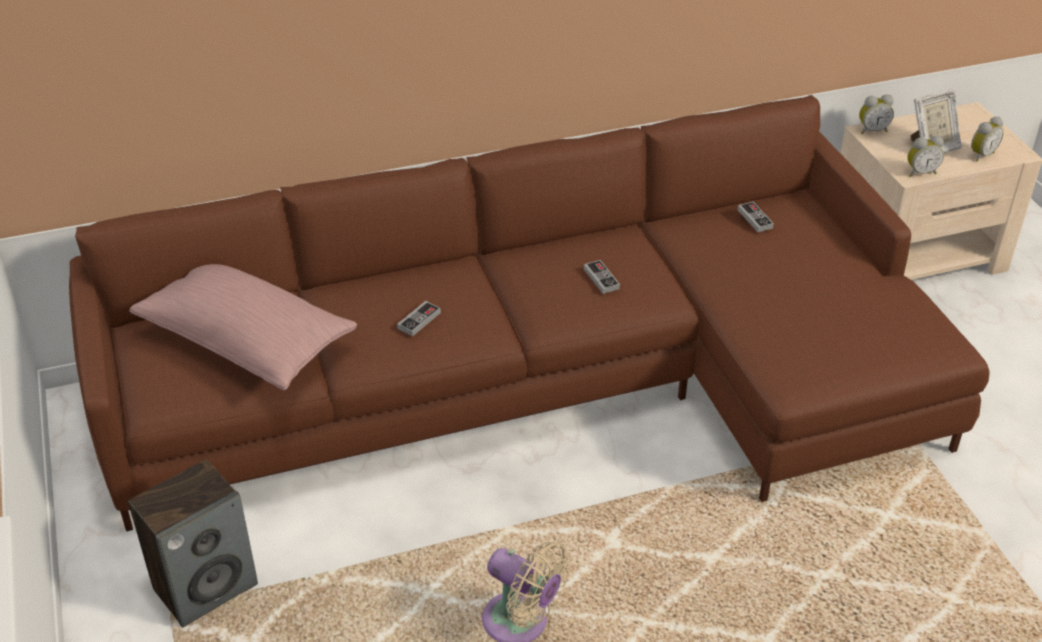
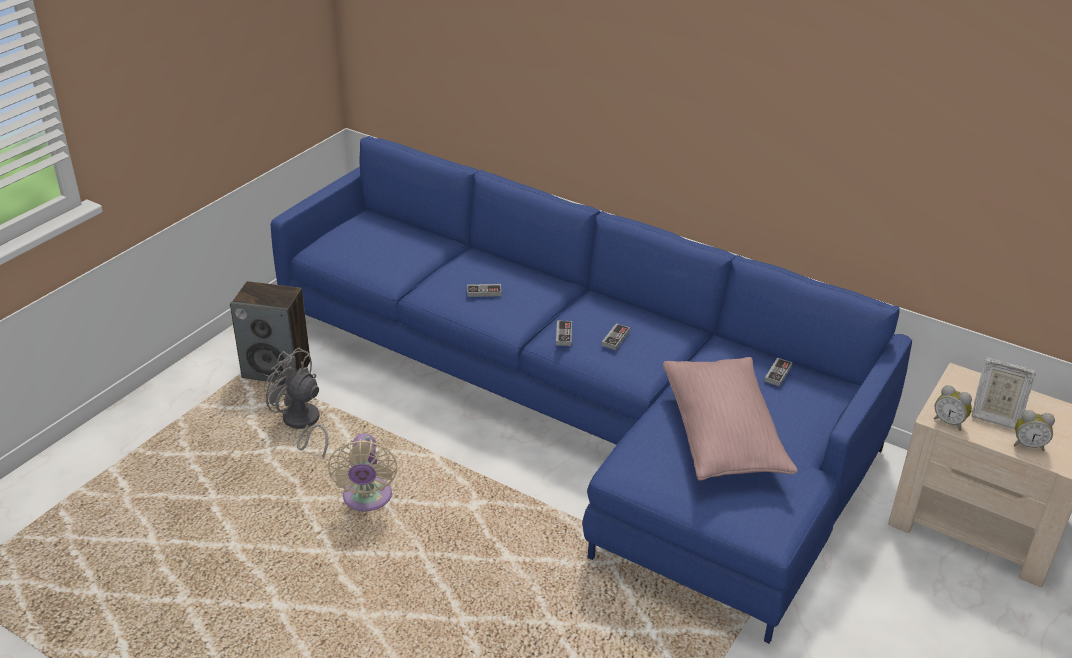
camera: 50 degrees right, 5 degrees down
(246, 341) = (395, 248): pink pillow -> pink pillow (723, 435)
(333, 615) = (301, 424): none -> grey fan
(549, 383) = (582, 409): brown sofa -> blue sofa
(556, 308) = (563, 335): none -> game controller
(872, 130) = (966, 377): alarm clock -> none

